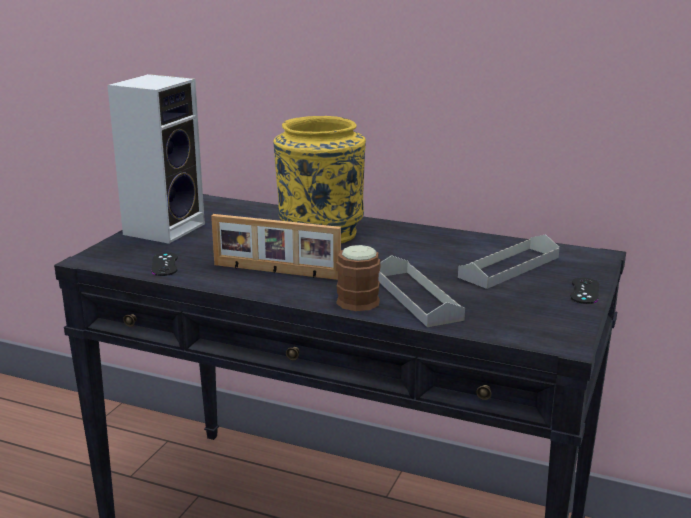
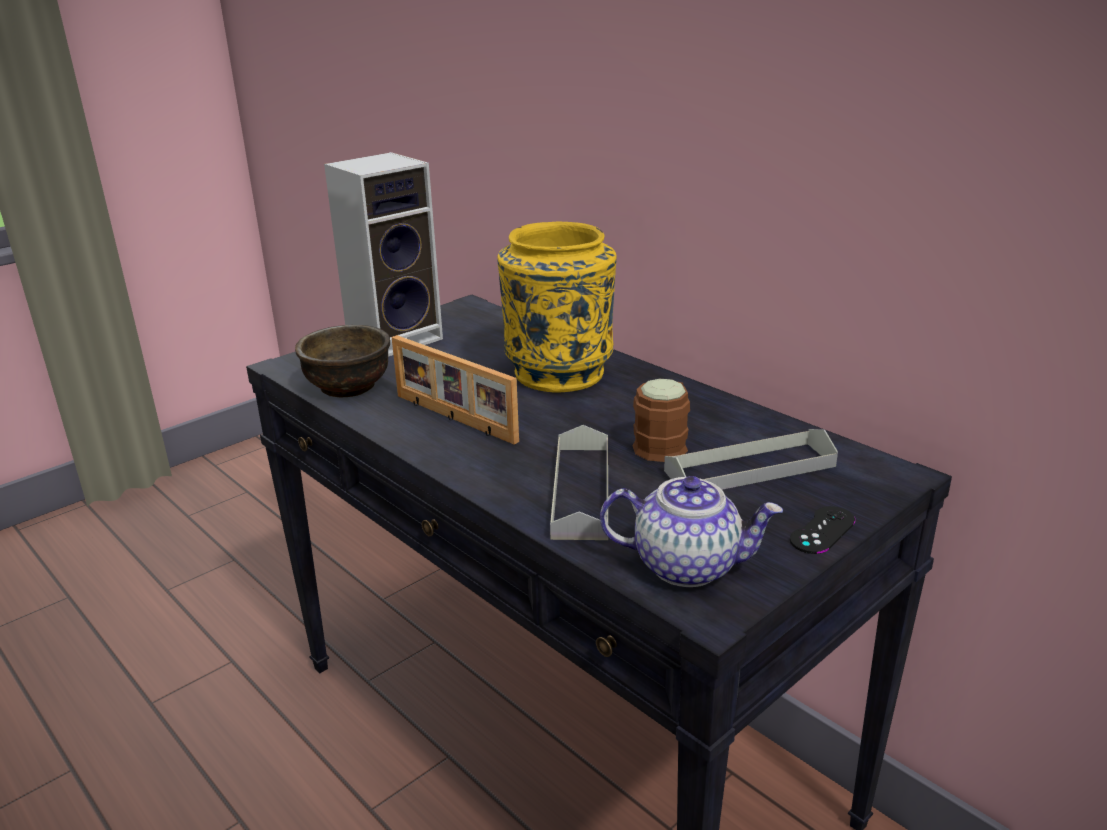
camera: 25 degrees right, 5 degrees up
(164, 264) = (348, 386): black game controller -> brown bowl
(359, 297) = (511, 475): brown mug -> brown mug (664, 443)
(526, 323) = (687, 565): none -> teapot

